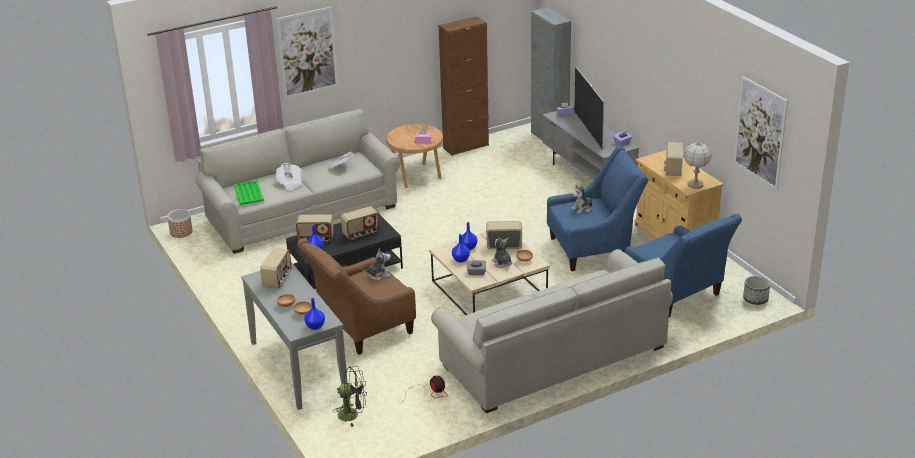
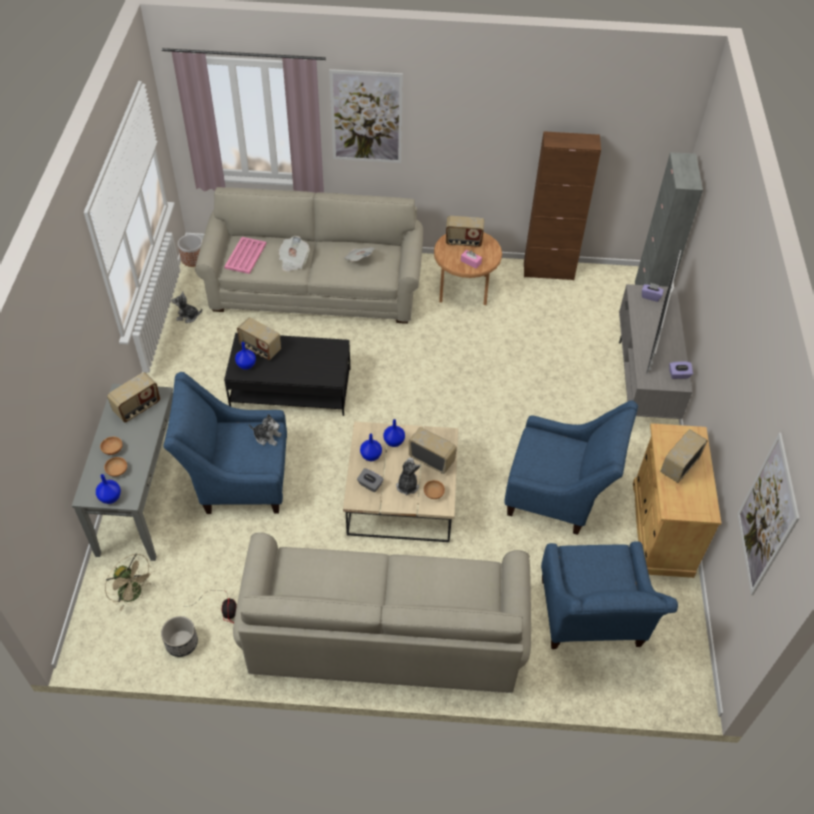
camera: 30 degrees right, 20 degrees up
(249, 193) = (246, 255): green tray -> pink tray
(353, 414) = (134, 594): black fan -> beige fan
(361, 234) = (307, 364): radio -> radio (463, 241)
(361, 329) = (237, 479): brown armchair -> blue armchair
(582, 208) = (556, 451): plush toy -> plush toy (188, 316)
(695, 184) = (684, 506): table lamp -> none
(755, 299) = (677, 680): planter -> planter (181, 643)

